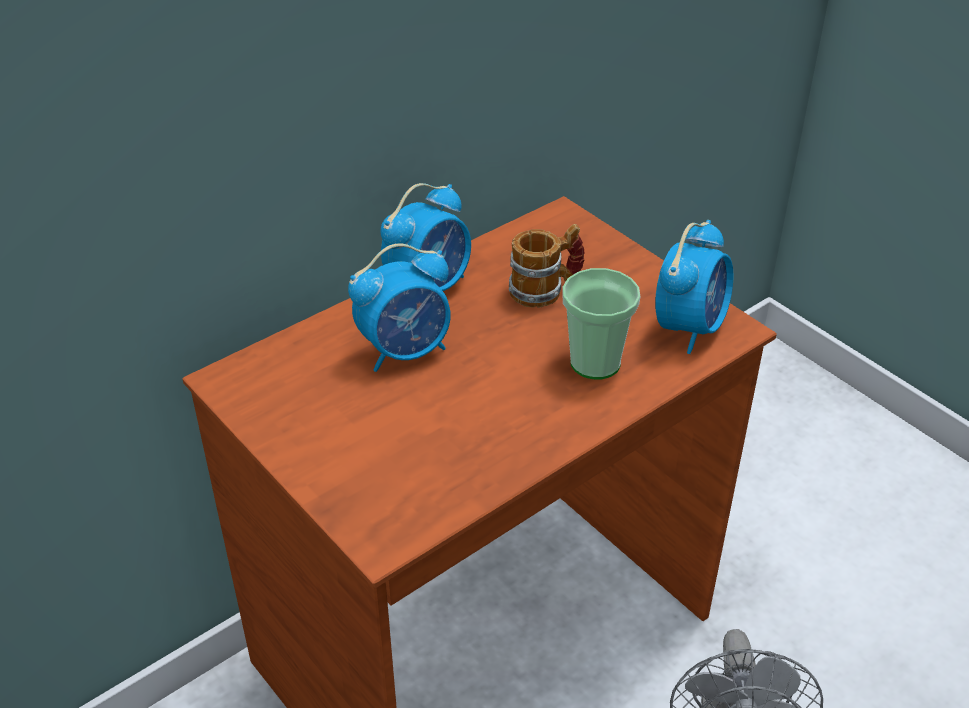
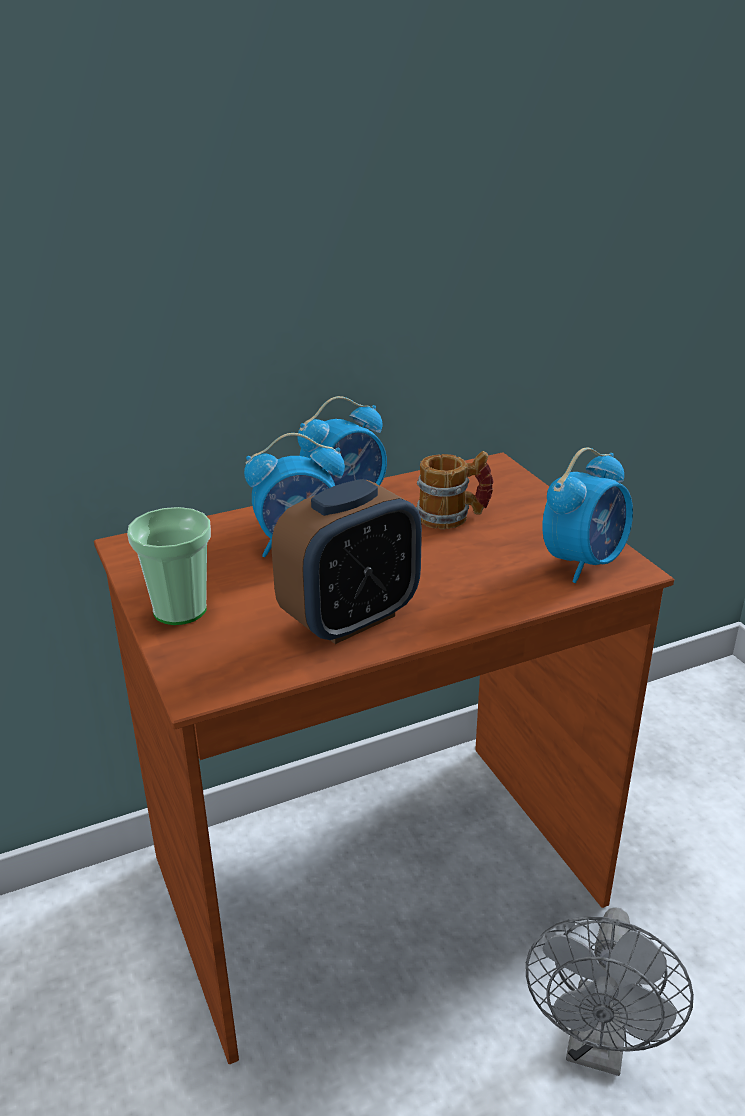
camera: 15 degrees right, 10 degrees down
(494, 432) = (350, 619): none -> alarm clock
(595, 363) = (476, 578): cup -> cup (180, 610)

